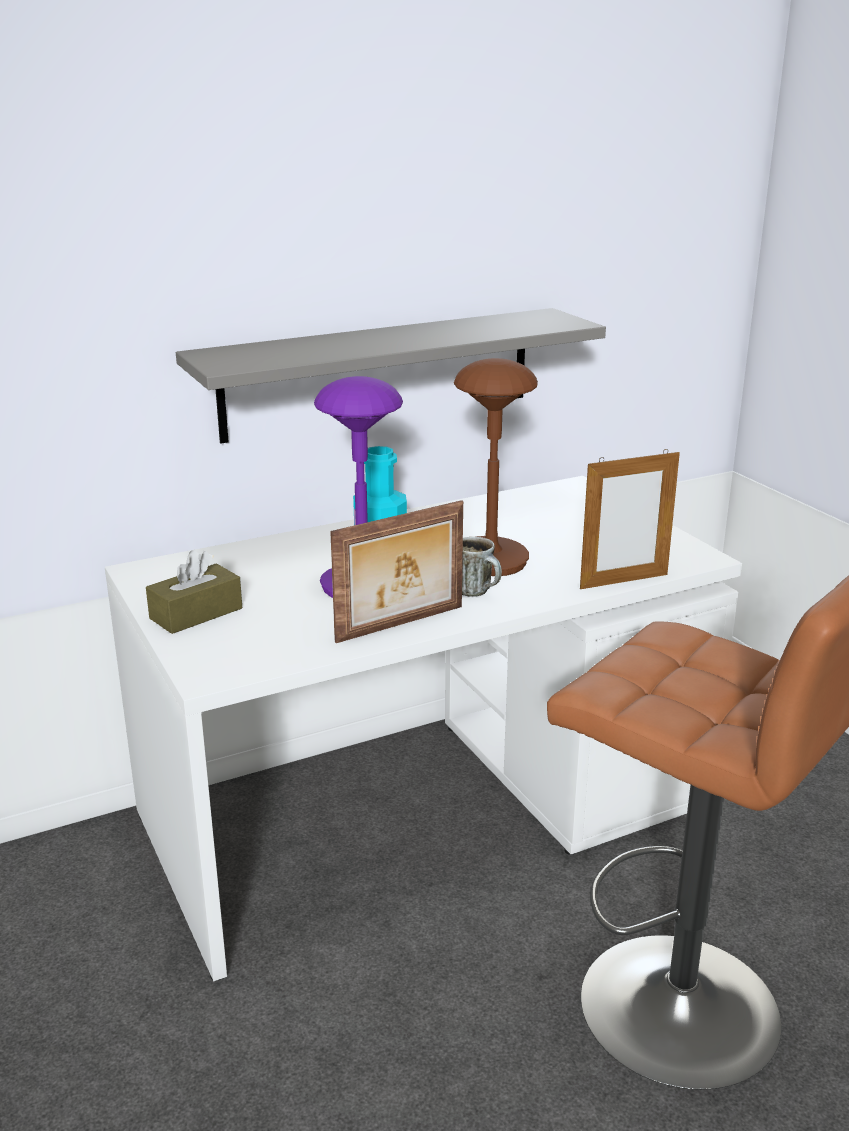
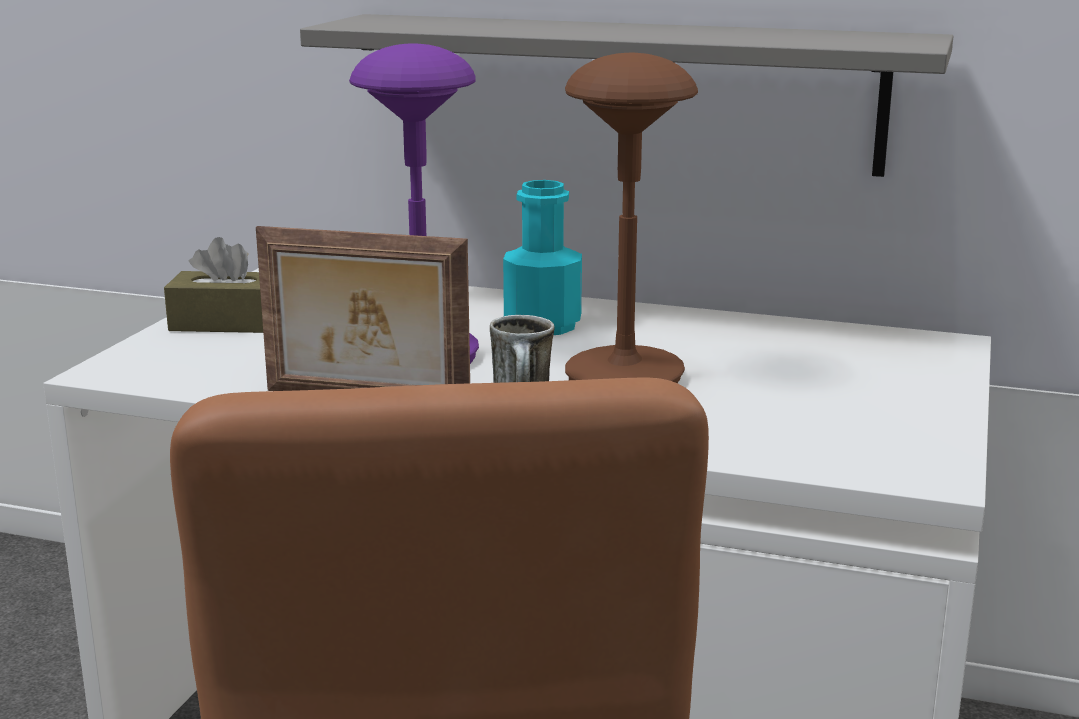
camera: 45 degrees right, 5 degrees down
(624, 581) = (734, 458): picture frame -> none

